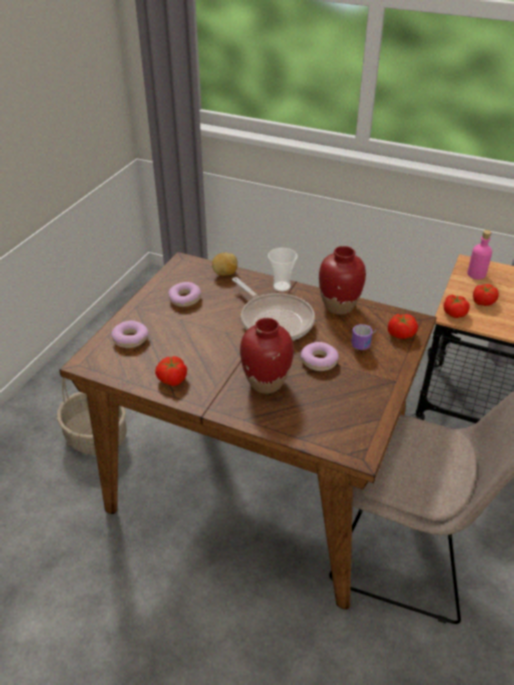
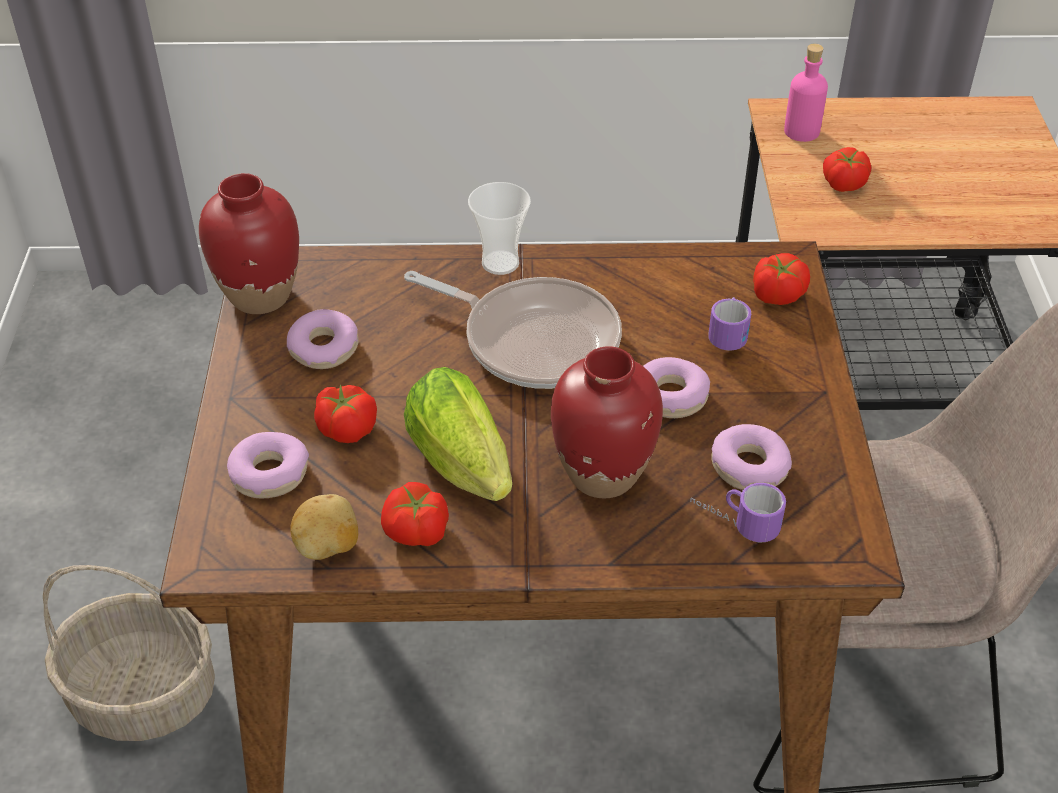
camera: 25 degrees left, 5 degrees up
(209, 360) = (464, 466): none -> lettuce
(225, 273) = (369, 268): potato -> potato (328, 547)
(310, 421) = (733, 523): none -> mug
(335, 401) = (749, 467): none -> donut
(338, 306) = (634, 273): red vase -> red vase (260, 296)
(454, 313) = (810, 220): tomato -> tomato (347, 427)

